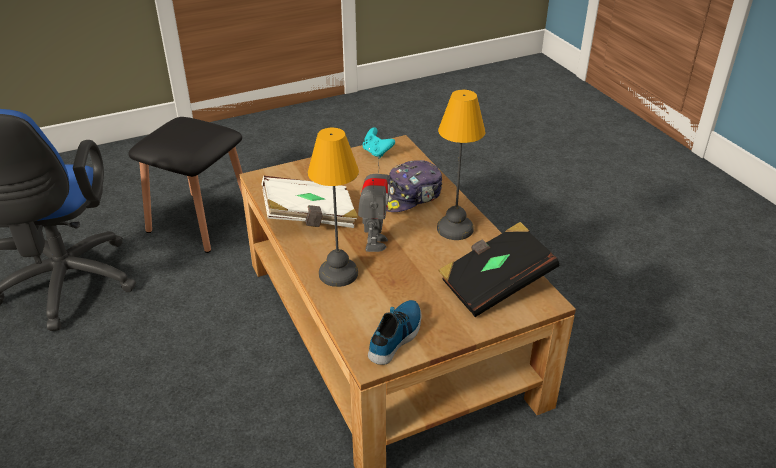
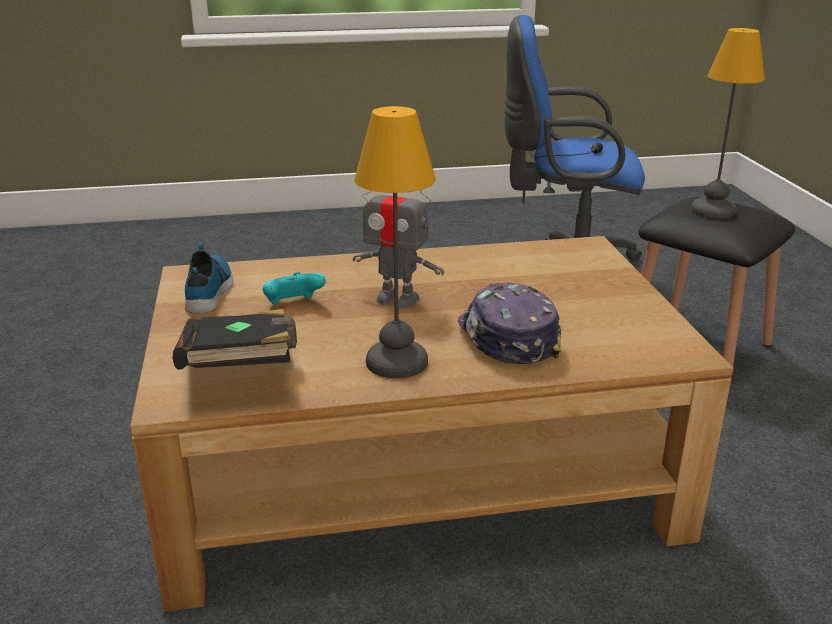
camera: 105 degrees right, 10 degrees down
(310, 218) = (476, 266): white book -> none
(337, 274) = (347, 271): table lamp -> table lamp (712, 210)
(377, 152) = (658, 330): turquoise game controller -> turquoise game controller (293, 305)
(397, 336) = (210, 290): shoe -> shoe turned 135 degrees counterclockwise

